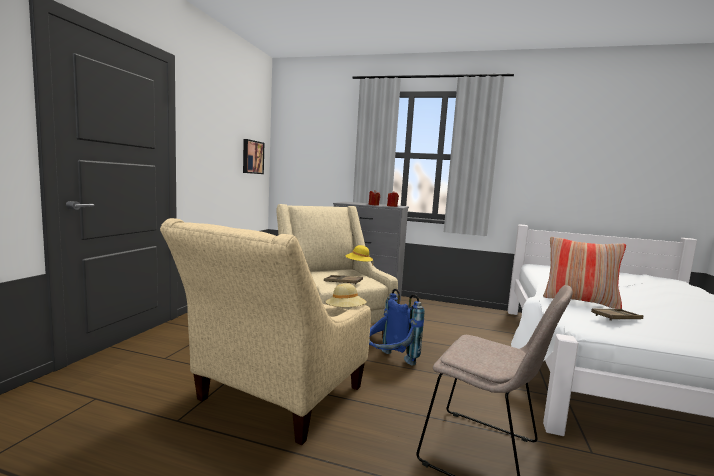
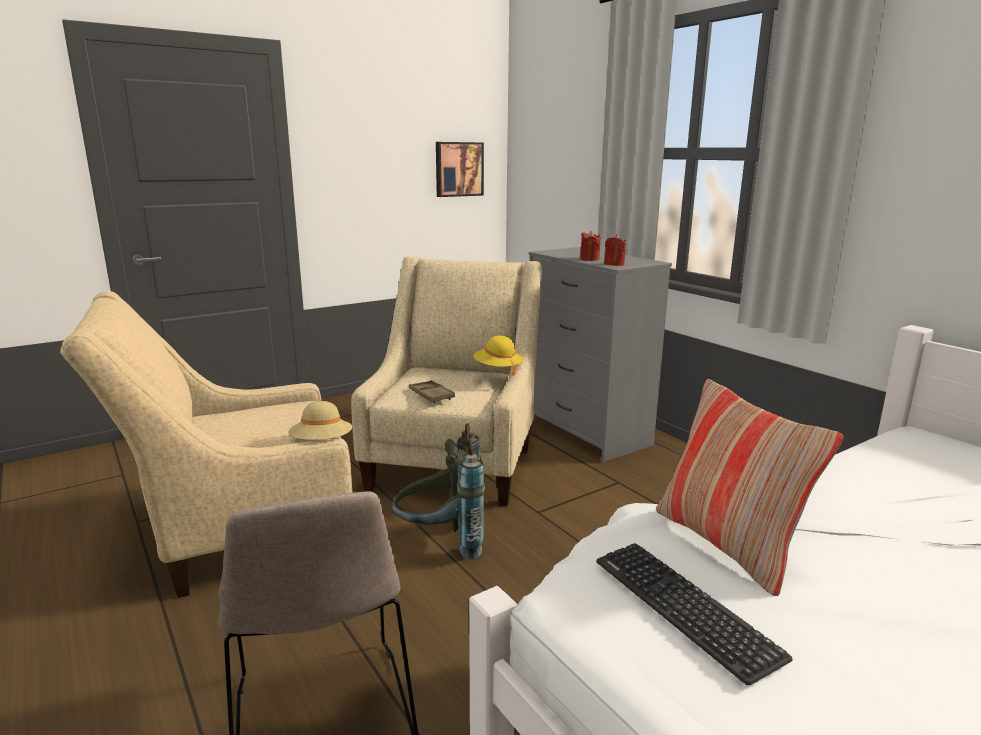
camera: 40 degrees right, 10 degrees up
(389, 363) = (441, 542): blue backpack -> grey backpack
(616, 318) = (683, 607): brown tray -> keyboard

